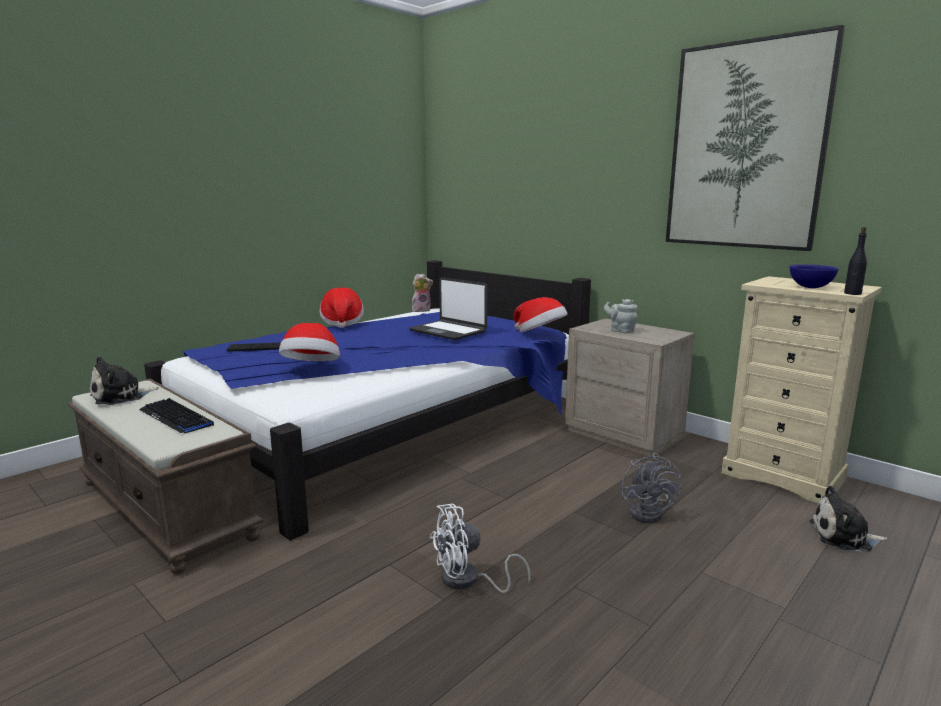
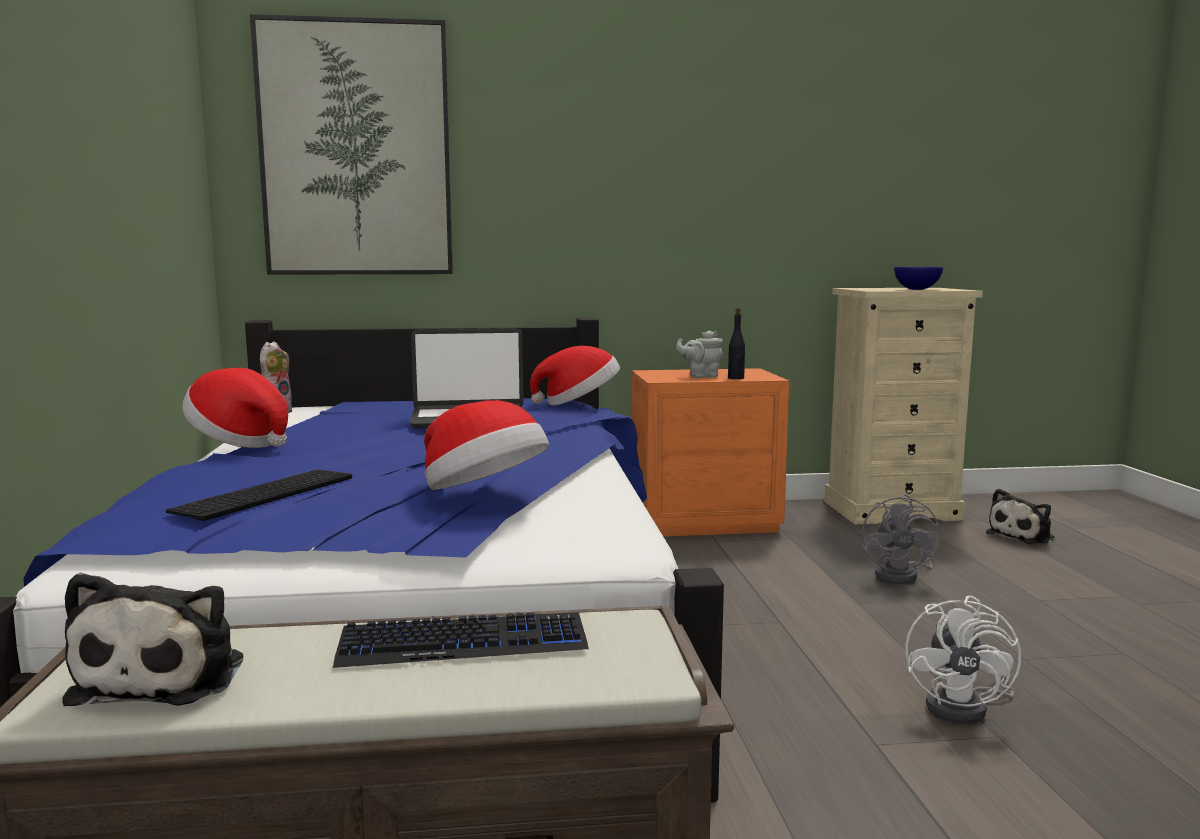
camera: 50 degrees left, 5 degrees down
(624, 433) = (703, 521): beige nightstand -> orange nightstand
(649, 512) = (902, 576): grey fan -> grey fan turned 60 degrees clockwise
(745, 146) = (790, 137): picture -> picture (356, 149)
(852, 293) = (964, 290): black bottle -> black bottle (736, 378)

